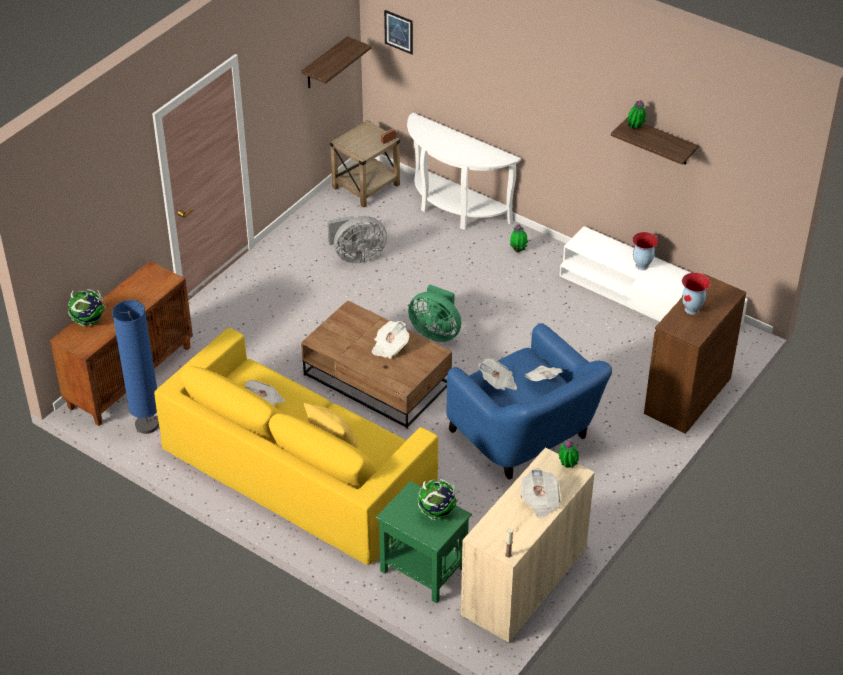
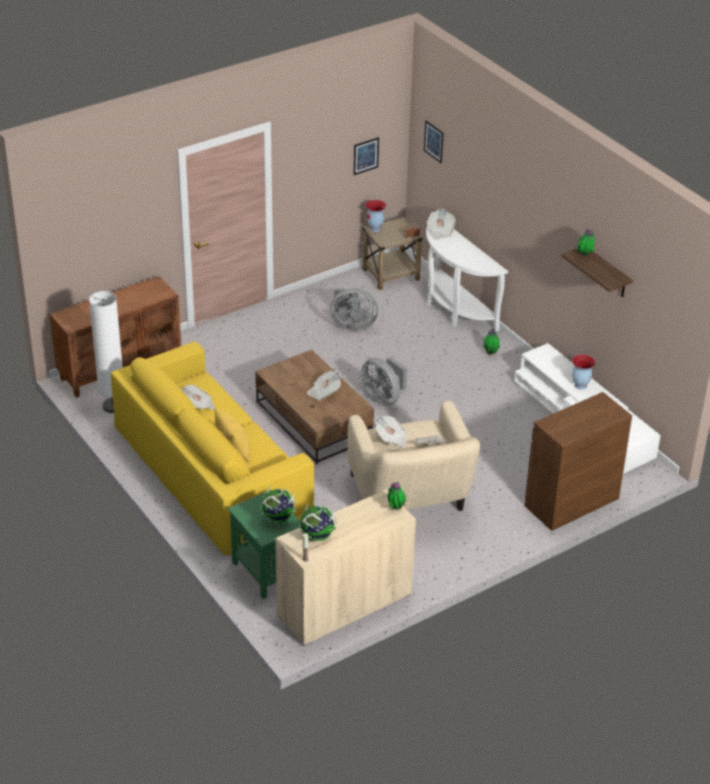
camera: 20 degrees right, 5 degrees down
(88, 321) = (86, 307): globe -> globe (317, 536)
(147, 425) = (113, 406): blue floor lamp -> white floor lamp
(324, 64) = (365, 156): shelf -> picture
(436, 332) = (383, 398): green fan -> grey fan
(527, 439) = (412, 498): blue armchair -> beige armchair
(540, 501) = (356, 527): newspaper -> newspaper (440, 231)
(692, 309) = (575, 417): vase -> vase (375, 229)

